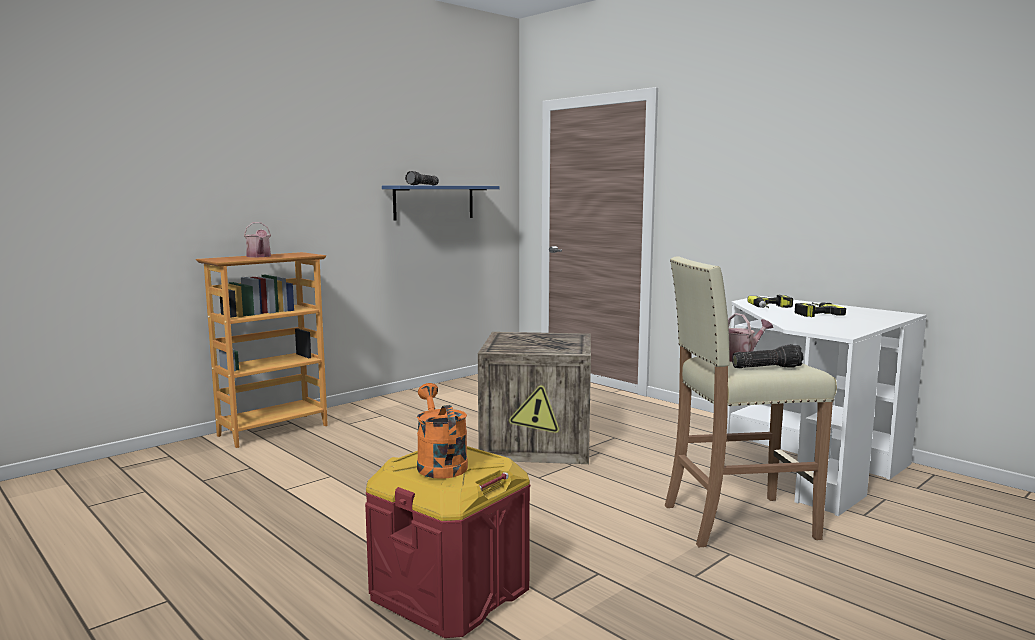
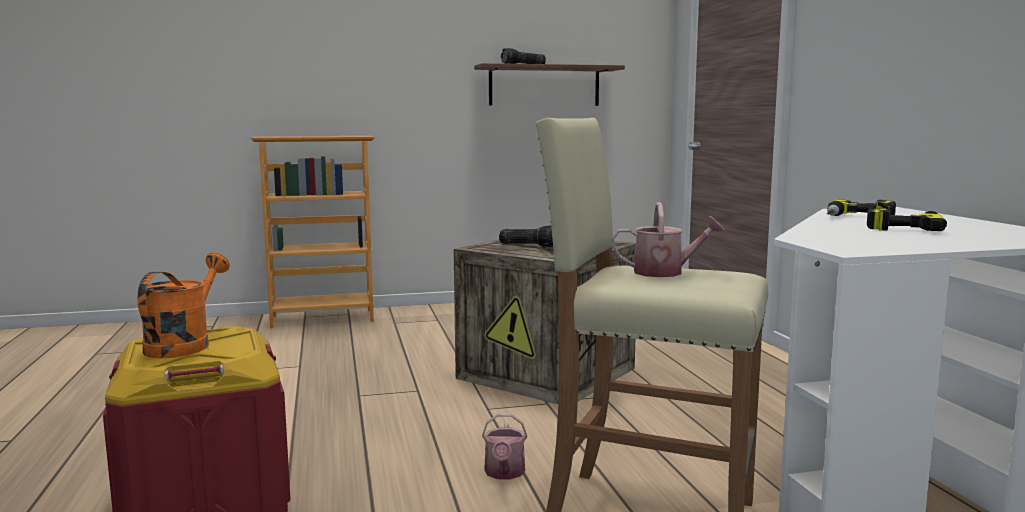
camera: 30 degrees right, 0 degrees up
(259, 256) = (312, 136): watering can -> watering can (504, 473)
(434, 202) = (544, 86): blue shelf -> brown shelf
(766, 367) = (664, 285): flashlight -> flashlight (530, 245)

